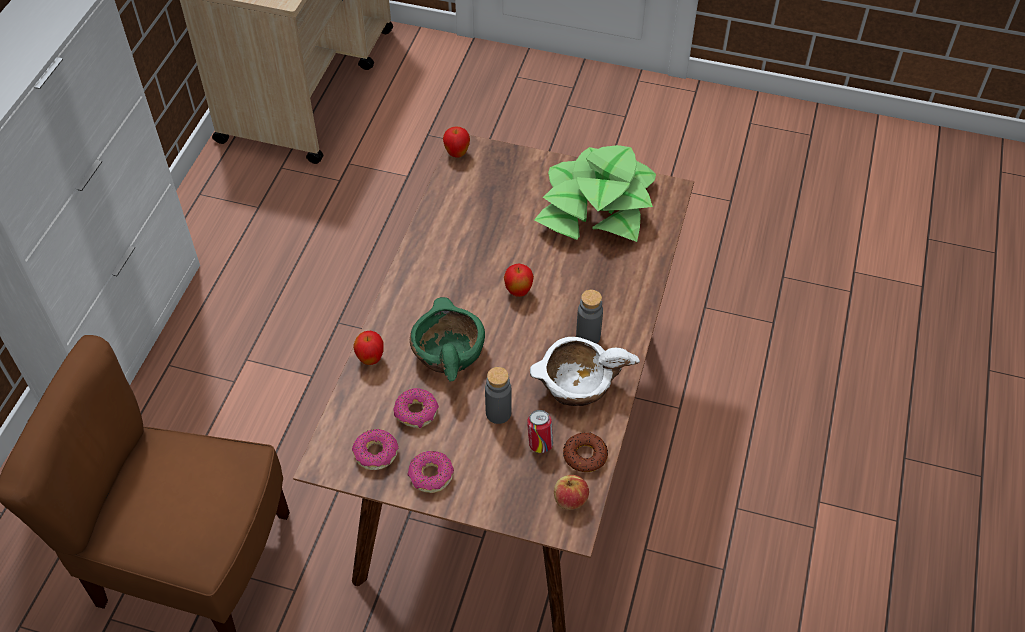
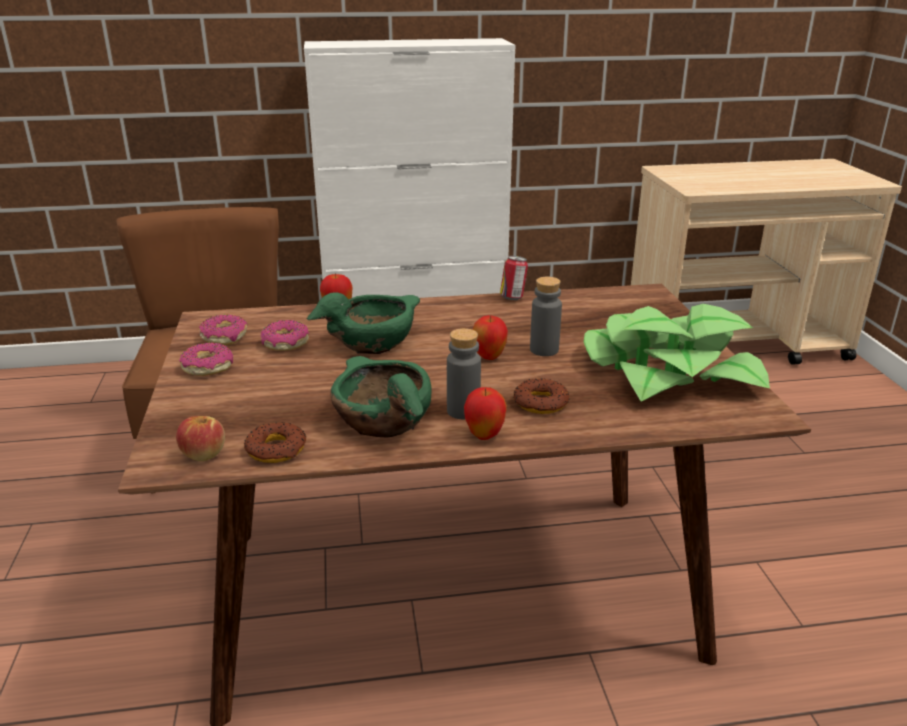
camera: 65 degrees right, 25 degrees down
(457, 154) = (635, 290): apple -> apple (484, 435)
(498, 413) = (310, 383): grey bottle -> grey bottle (544, 350)
(540, 443) = (279, 416): can -> can (513, 298)
(577, 385) = (383, 420): white bowl -> green bowl
(599, 291) = (540, 403): none -> donut

